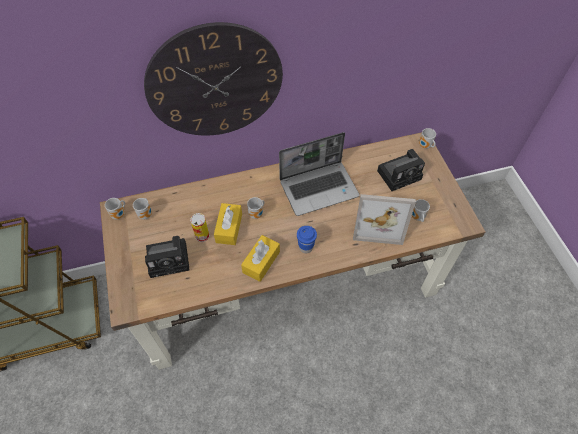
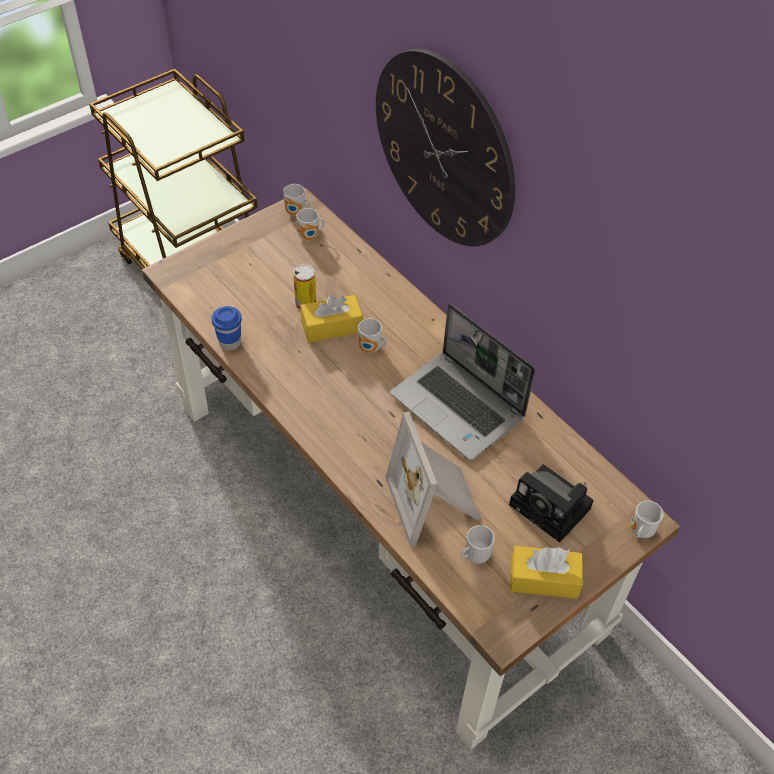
camera: 65 degrees right, 5 degrees down
(170, 259) = (255, 286): camera -> none
(261, 262) = (294, 380): yellow tissue box -> yellow tissue box (544, 579)
(306, 247) = (343, 423): blue cup -> blue cup (230, 343)

